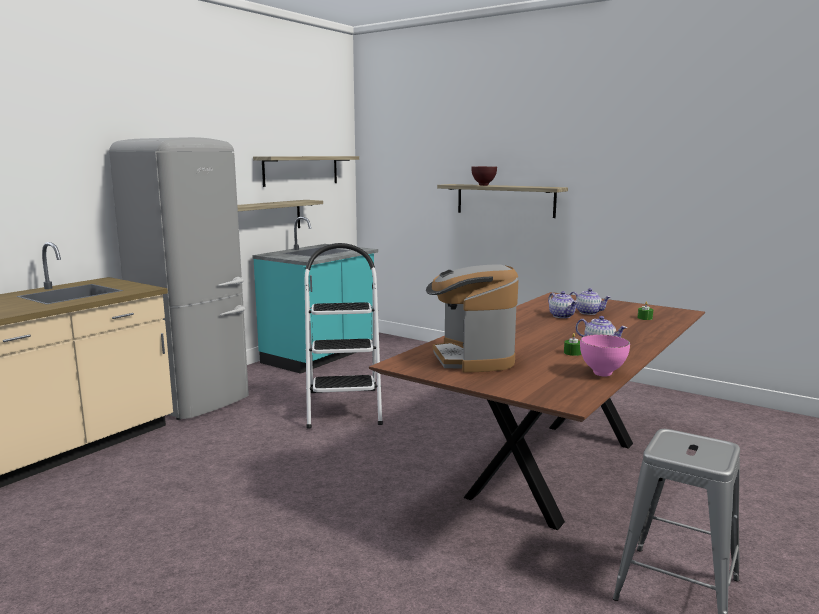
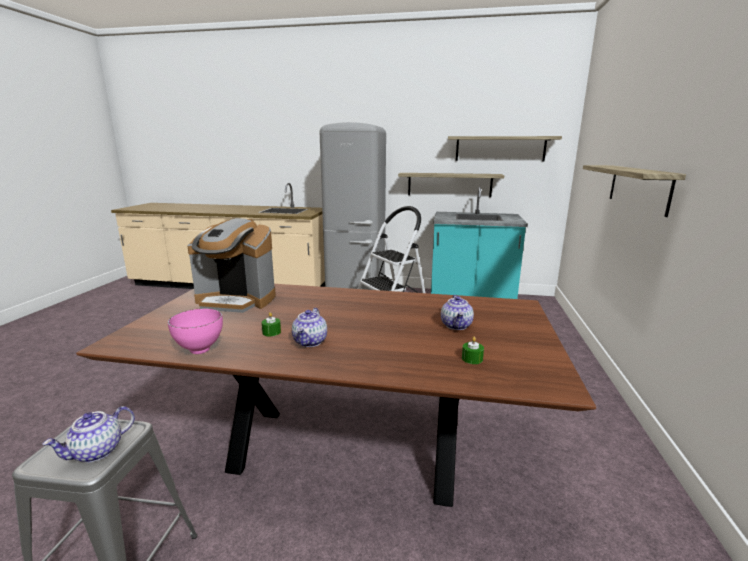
camera: 65 degrees right, 5 degrees up
(472, 358) = (237, 300): coffee machine -> coffee machine turned 135 degrees counterclockwise
(483, 185) = (610, 167): brown bowl -> none
(562, 316) = (421, 315): teapot -> teapot (97, 452)

